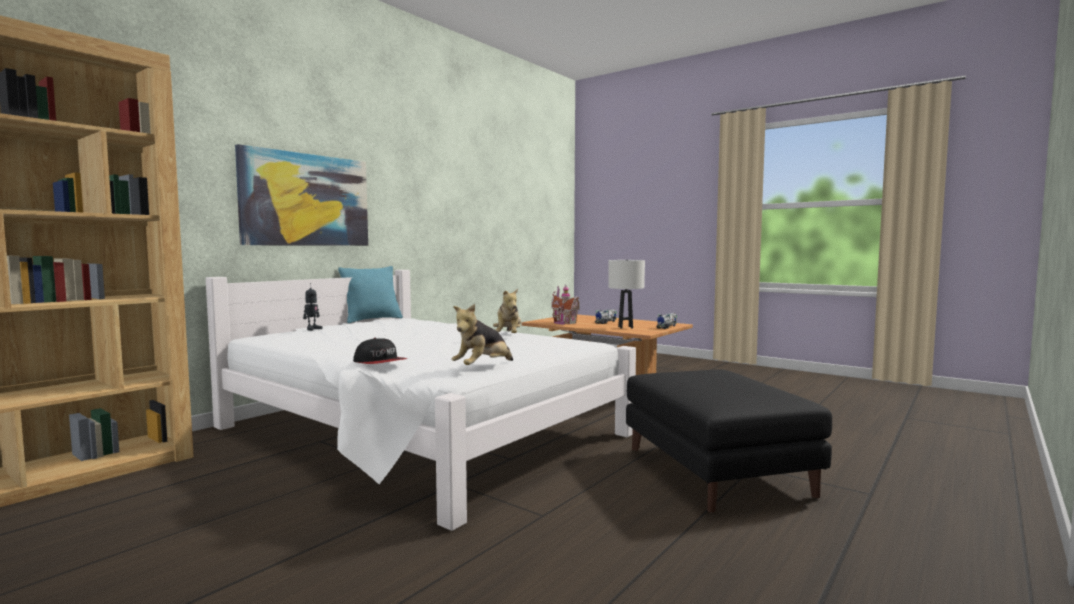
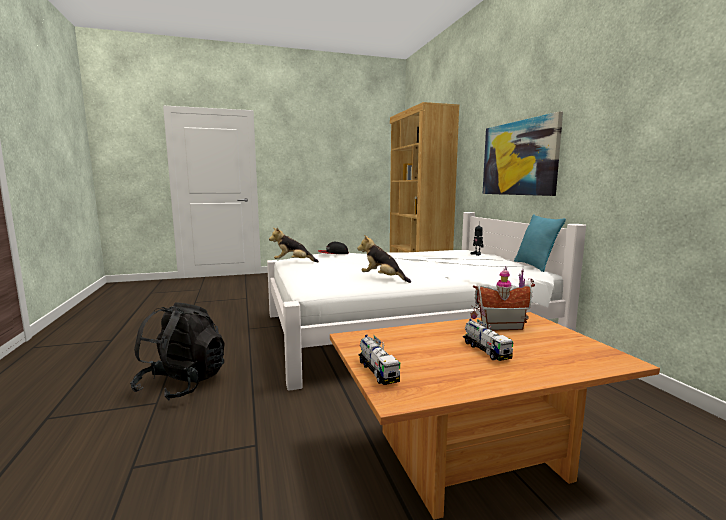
camera: 125 degrees right, 5 degrees up
(483, 367) = (293, 262): plush toy -> plush toy turned 75 degrees counterclockwise
(625, 327) = (411, 343): white table lamp -> none
(717, 473) = (182, 384): black ottoman -> black backpack

